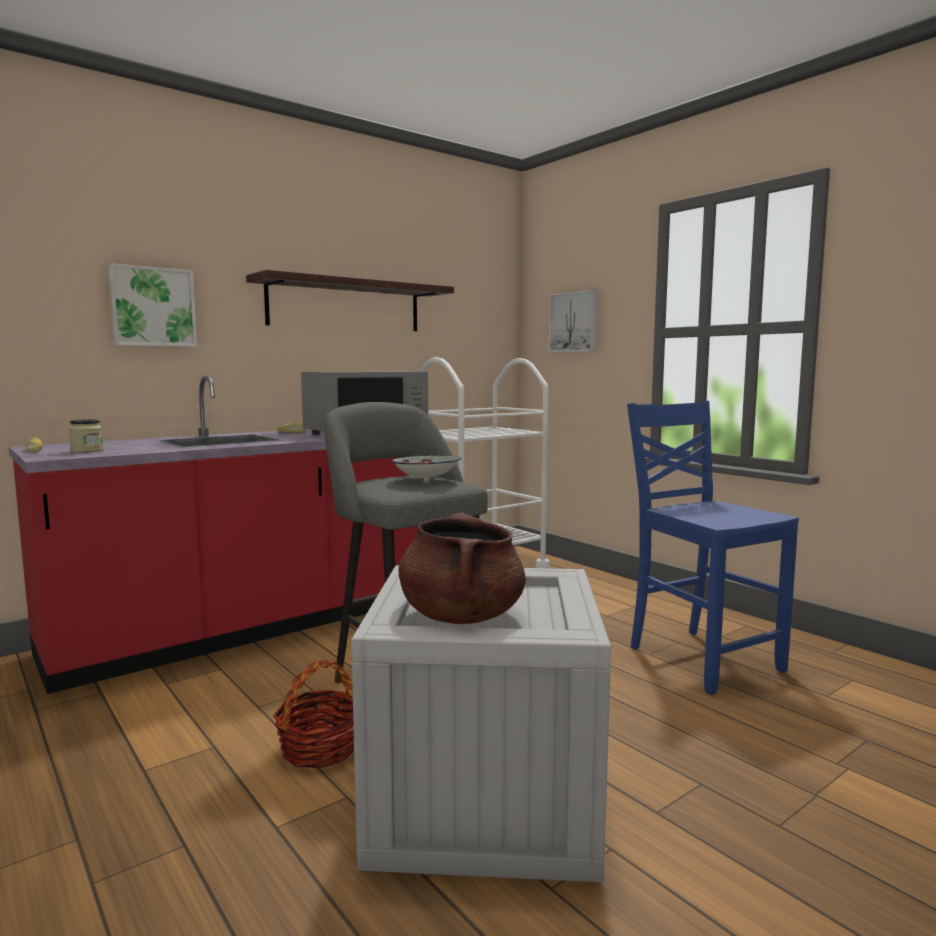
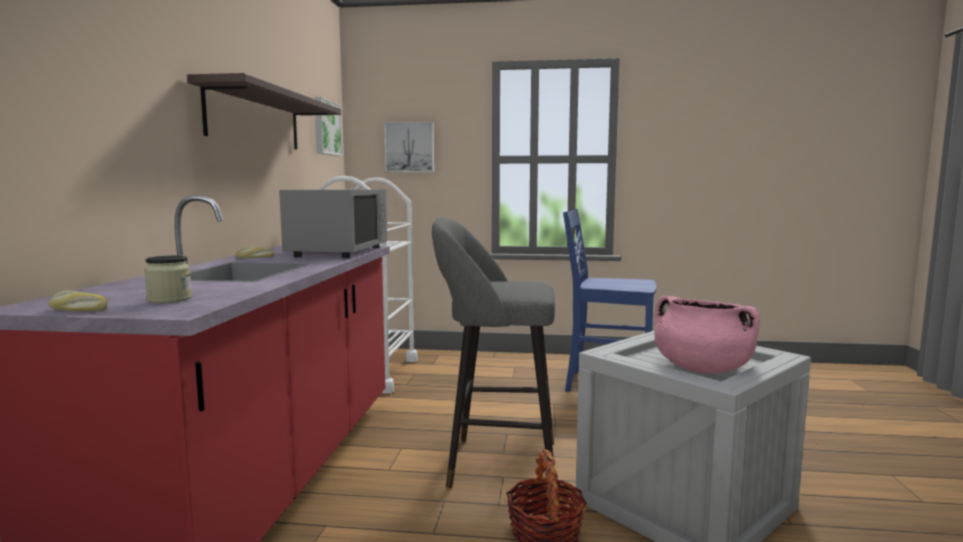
camera: 45 degrees left, 0 degrees up
(152, 307) = (110, 103): picture -> picture (326, 127)
(427, 479) = (512, 282): bowl -> none
(461, 616) = (701, 369): brown cooking pot -> pink cooking pot

